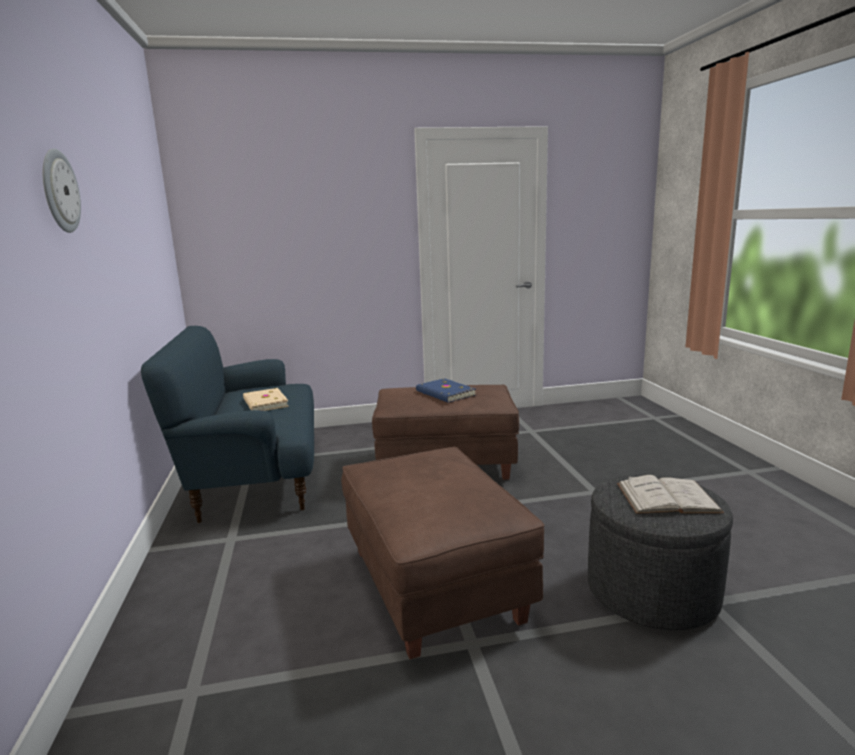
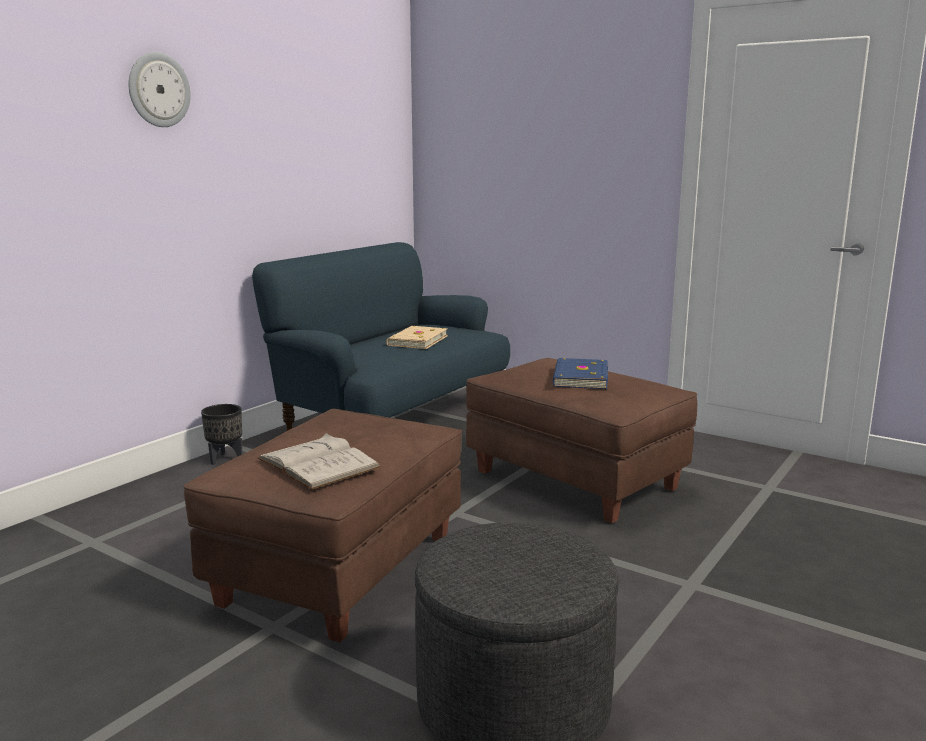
camera: 45 degrees right, 0 degrees up
(171, 562) = (225, 459): none -> black planter
(667, 497) = (521, 564): white book -> white book (318, 463)

